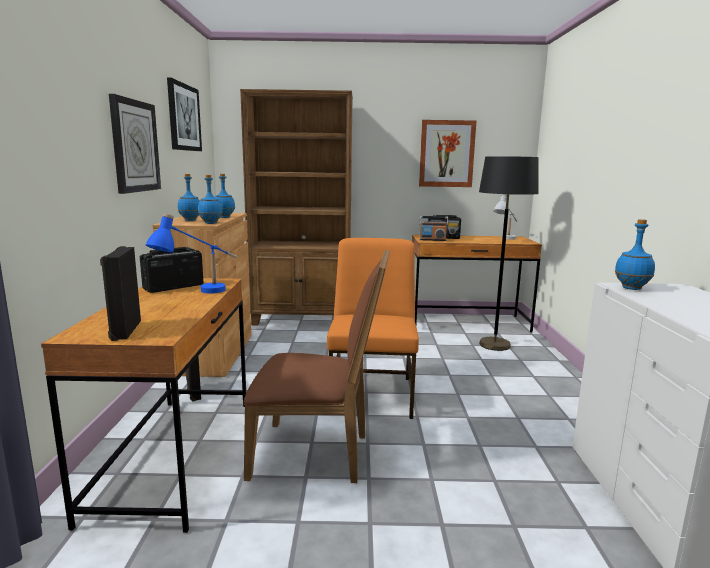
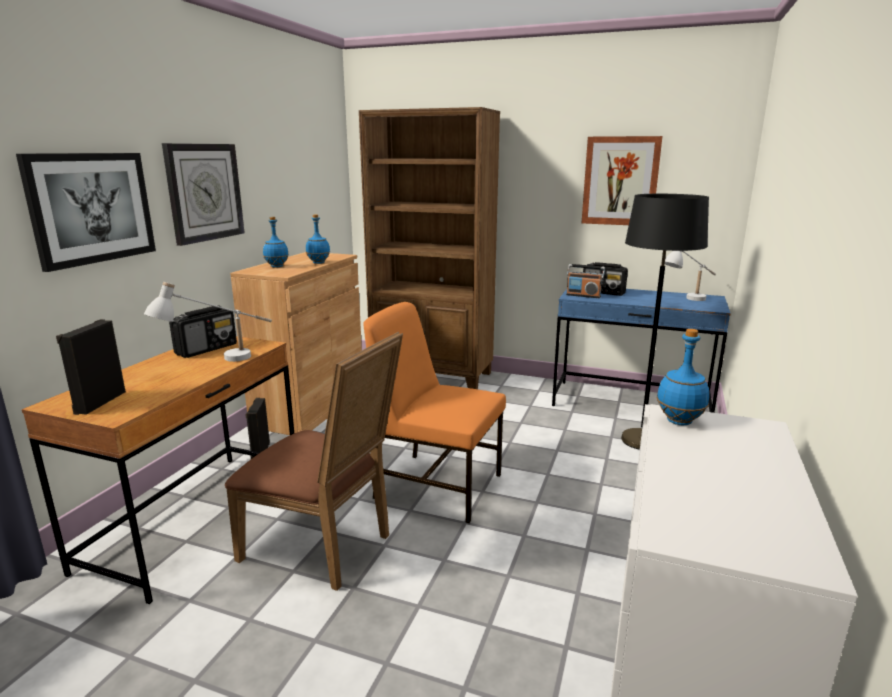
camera: 20 degrees right, 5 degrees up
(173, 287) = (207, 349): radio -> radio turned 150 degrees clockwise
(184, 117) = (291, 148): picture -> picture (91, 208)
(200, 294) = (219, 362): blue table lamp -> white table lamp
(211, 223) = (287, 273): blue bottle -> none
(373, 394) = (436, 485): orange chair -> orange chair turned 90 degrees counterclockwise
(467, 323) = (630, 404): brown desk -> blue desk

